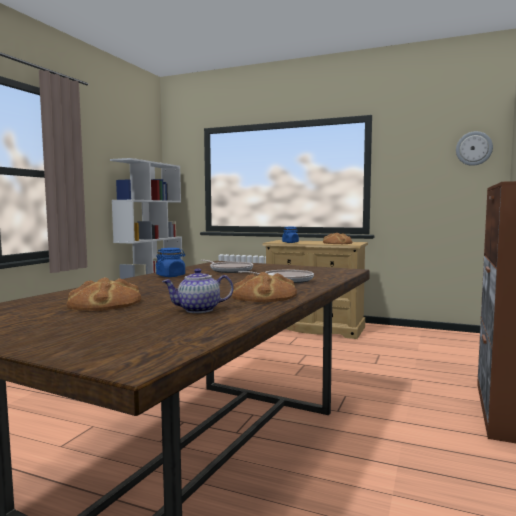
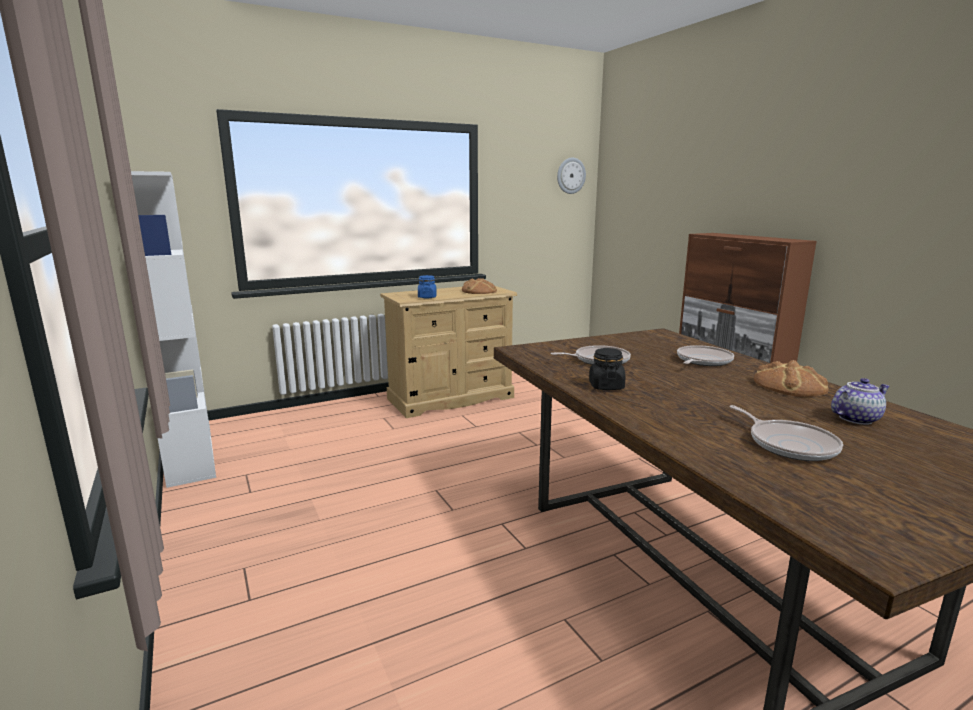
camera: 50 degrees left, 10 degrees up
(104, 303) = (789, 444): bread -> frying pan
(171, 276) = (606, 386): blue jar -> black jar
(198, 310) = (855, 418): teapot -> teapot turned 135 degrees counterclockwise

